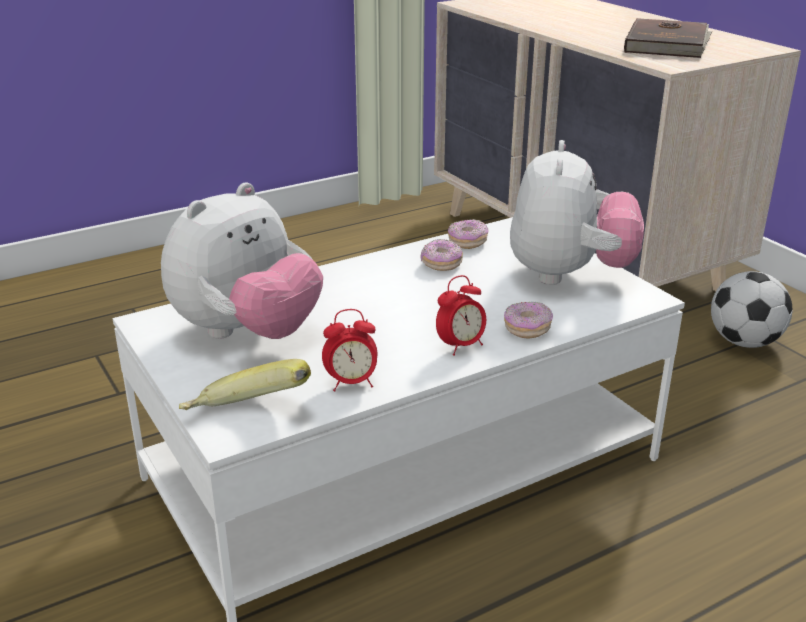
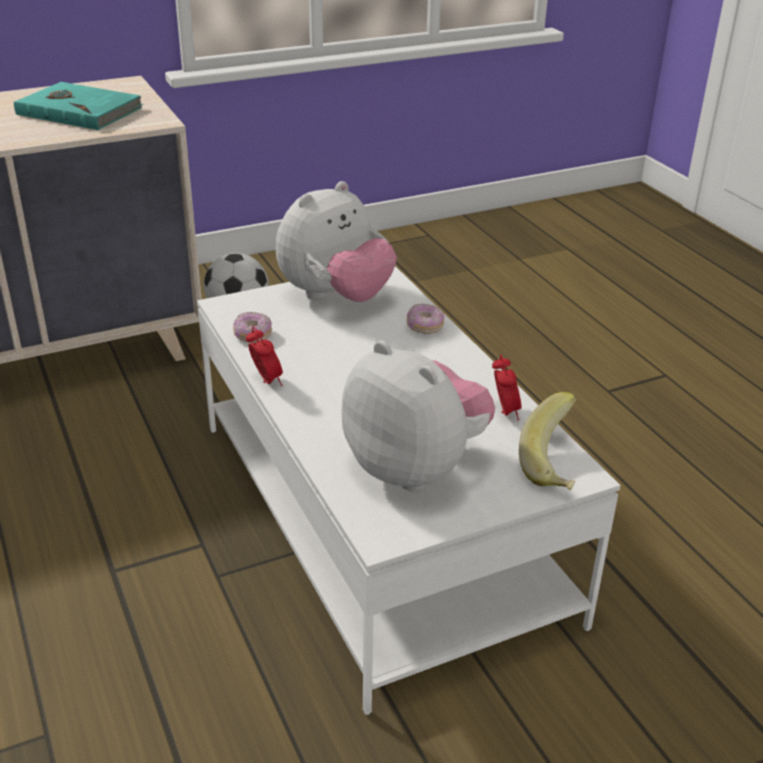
camera: 85 degrees left, 5 degrees up
(441, 264) = (295, 353): donut -> none
(460, 346) = (448, 358): alarm clock -> alarm clock (266, 381)
(569, 275) = (335, 297): plush toy -> plush toy turned 120 degrees clockwise
(668, 43) = (80, 110): brown book -> turquoise book

